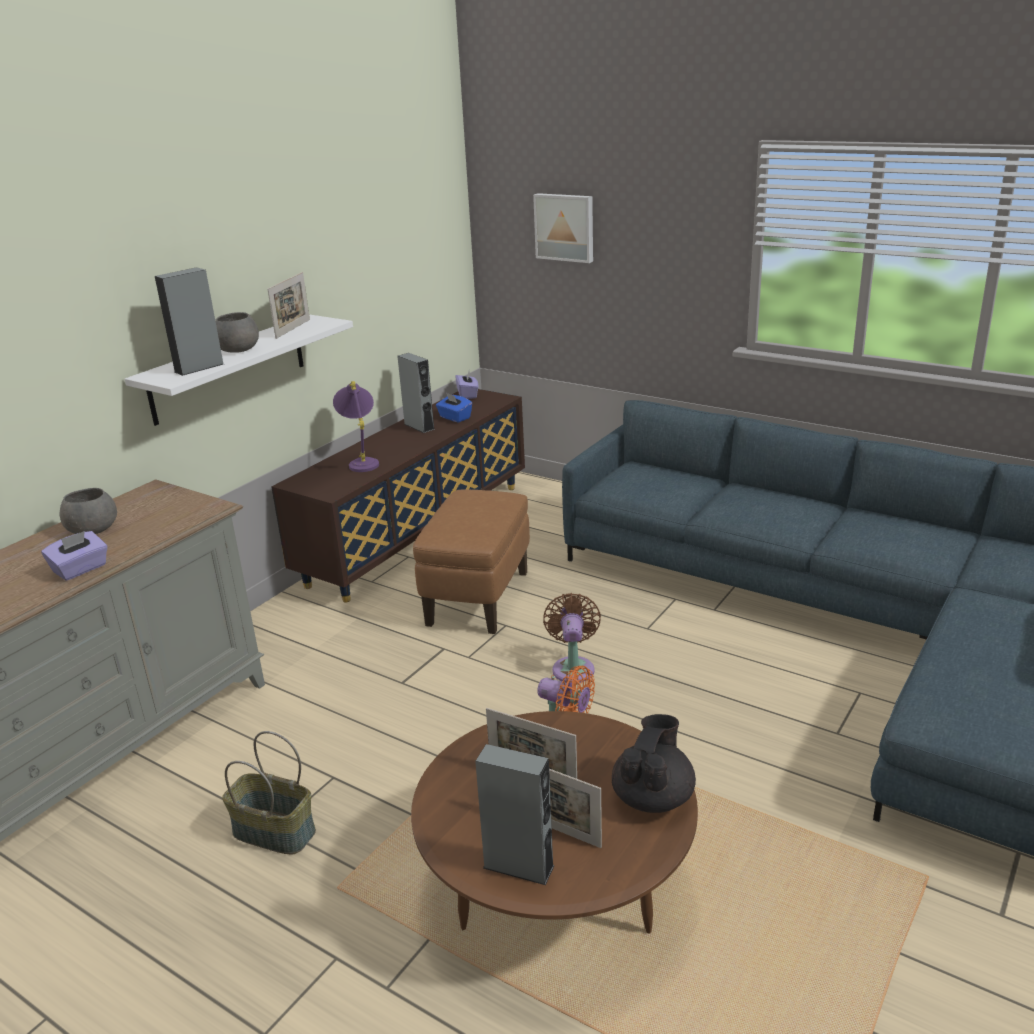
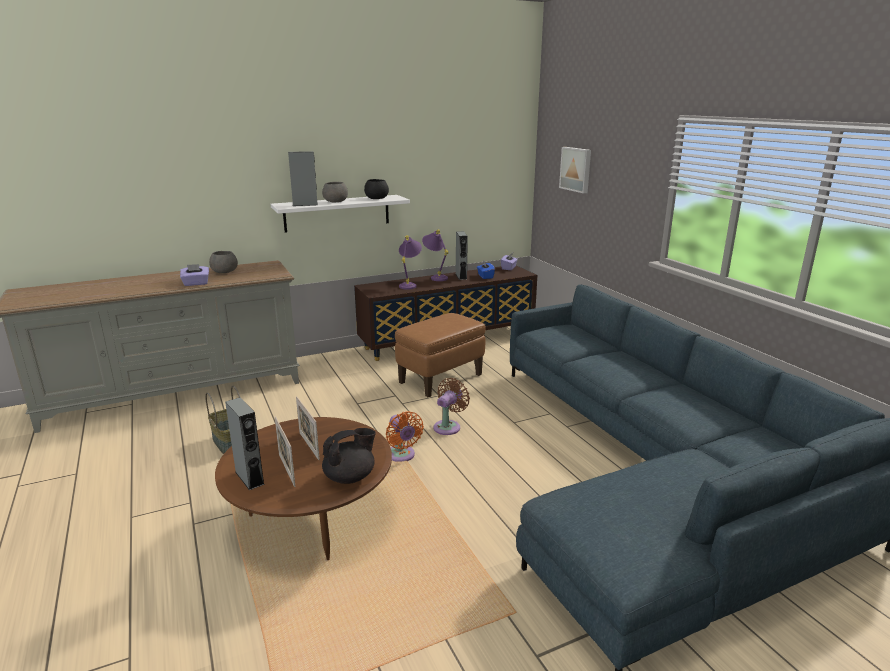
camera: 30 degrees right, 5 degrees down
(293, 329) = (376, 198): picture frame -> black bowl
(383, 438) = (435, 277): none -> purple table lamp

